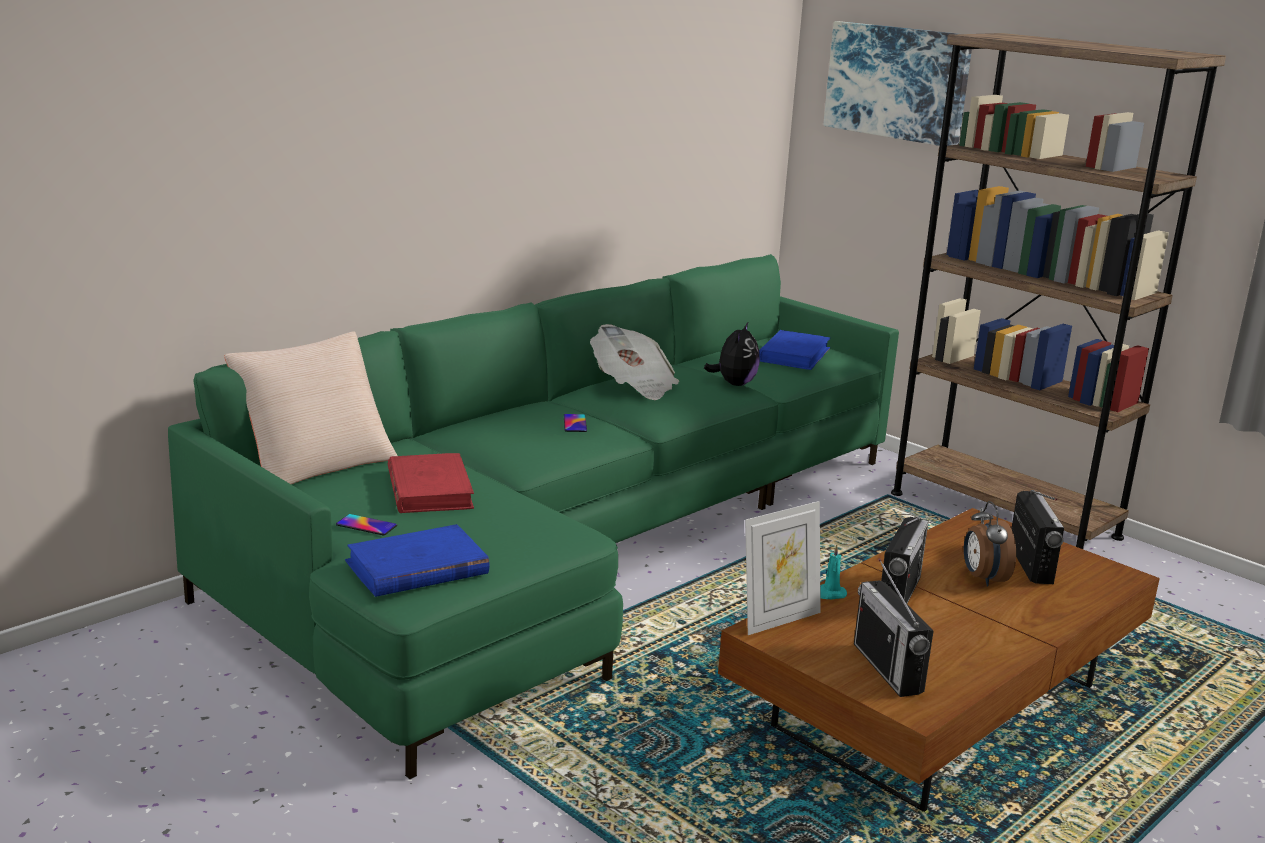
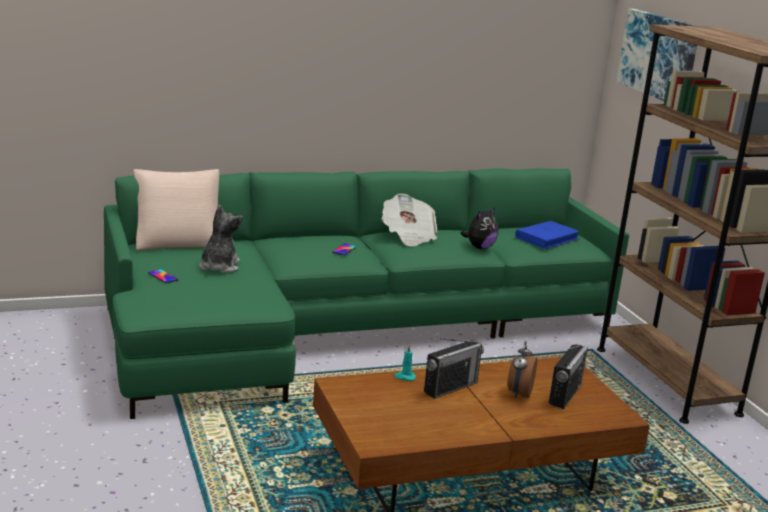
camera: 25 degrees right, 0 degrees up
(417, 568) = (162, 302): blue book -> none
(430, 489) = (219, 266): red book -> plush toy
(778, 619) = (355, 381): picture frame -> none
(887, 668) = (385, 421): radio -> none

